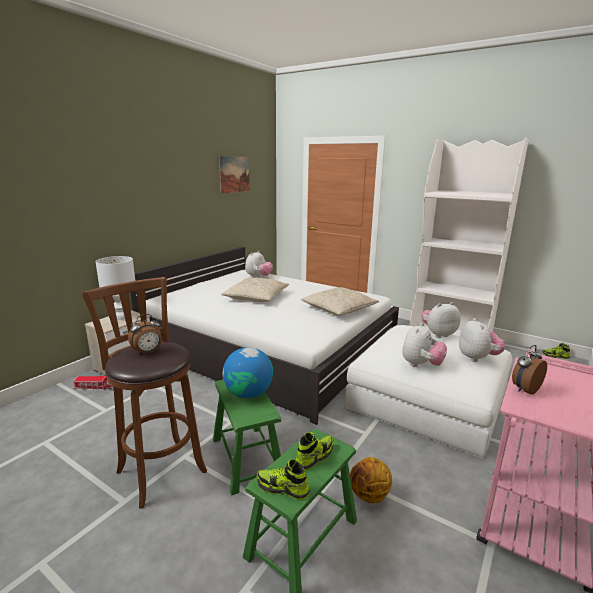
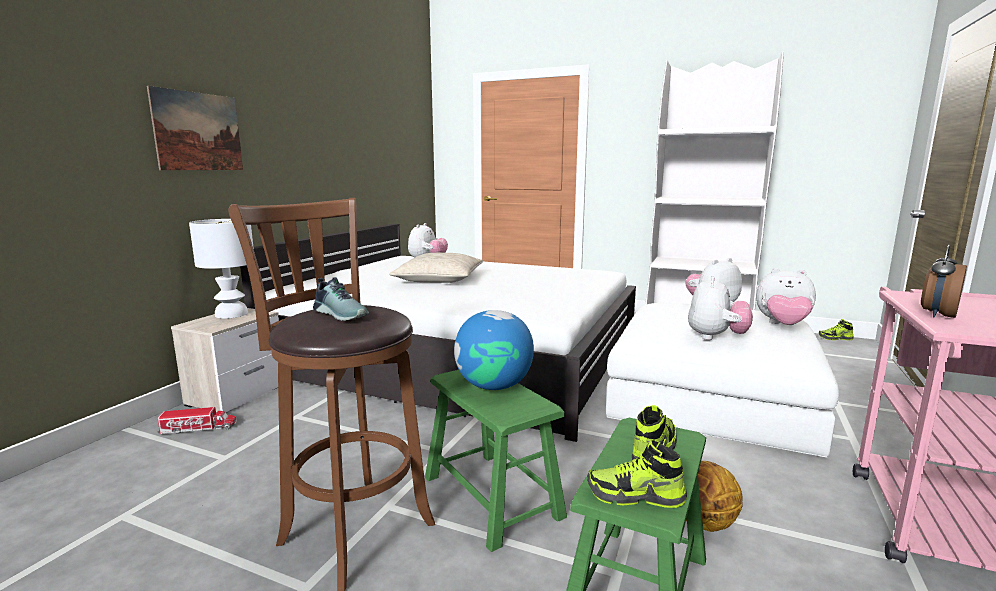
camera: 10 degrees left, 5 degrees down
(148, 352) = (342, 314): alarm clock -> shoe
(234, 174) = (382, 118): picture -> picture (198, 131)
(338, 309) = (566, 284): beige pillow -> none
(477, 358) = (782, 325): plush toy -> plush toy turned 120 degrees clockwise

